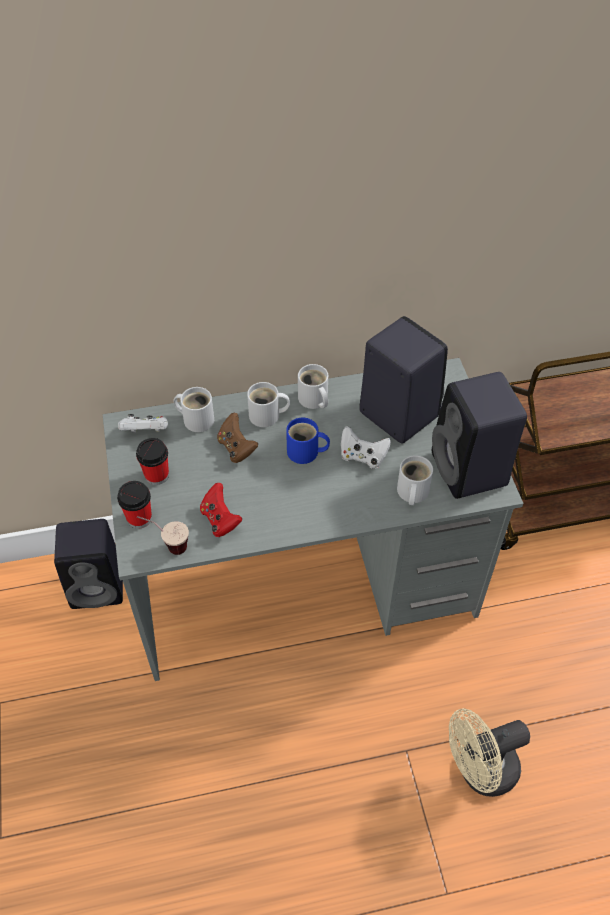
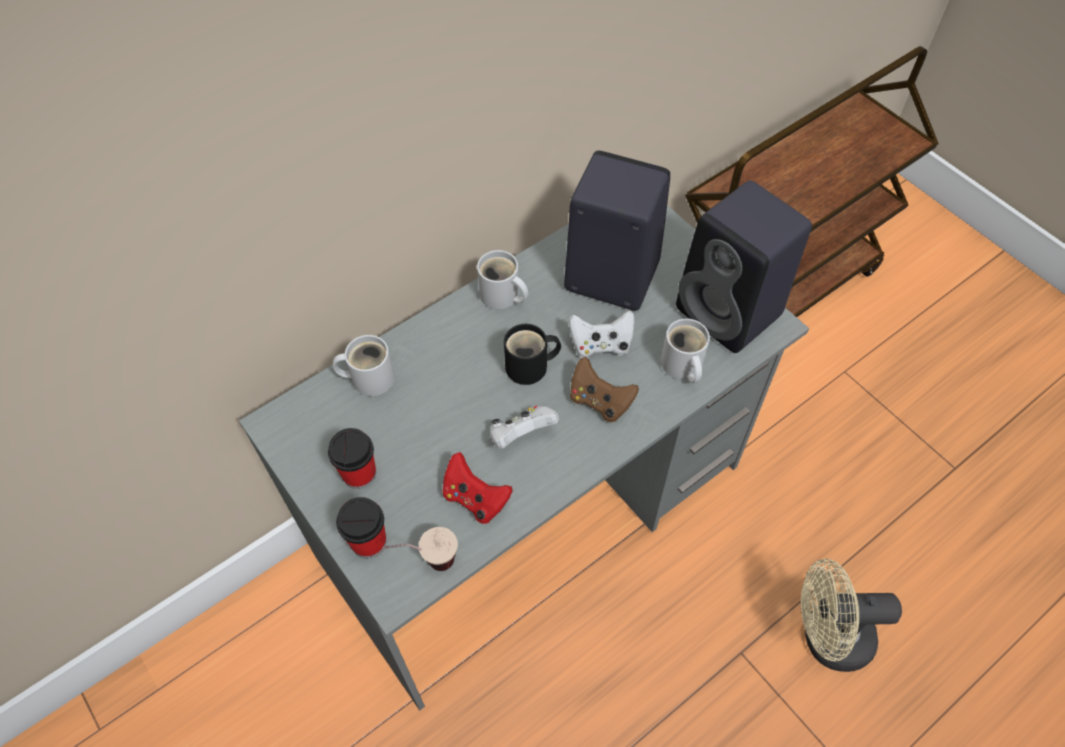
camera: 25 degrees left, 5 degrees up
(99, 586) = (288, 624): black speaker -> none
(146, 432) = (312, 422): white game controller -> white game controller (521, 435)
(236, 448) = (442, 395): brown game controller -> brown game controller (599, 401)
(267, 416) = (457, 339): white mug -> none
(305, 453) = (531, 367): blue mug -> black mug
(479, 771) = (826, 638): beige fan -> beige fan turned 45 degrees clockwise

